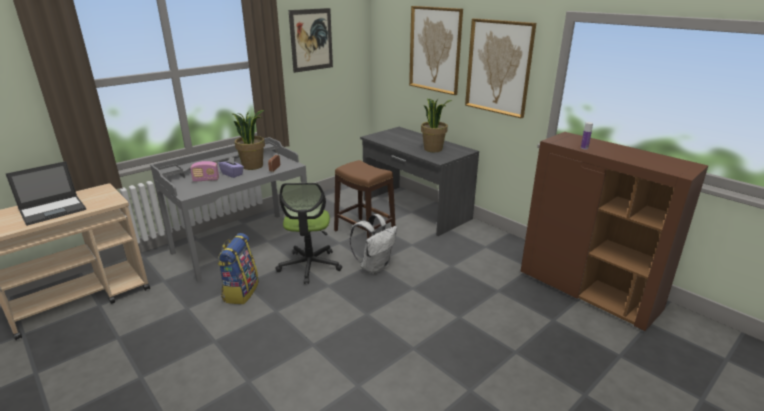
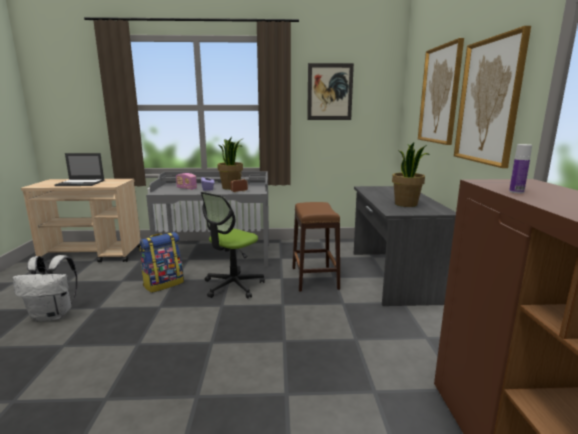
camera: 40 degrees right, 10 degrees down
(375, 267) = (280, 307): white backpack -> white backpack (54, 315)

